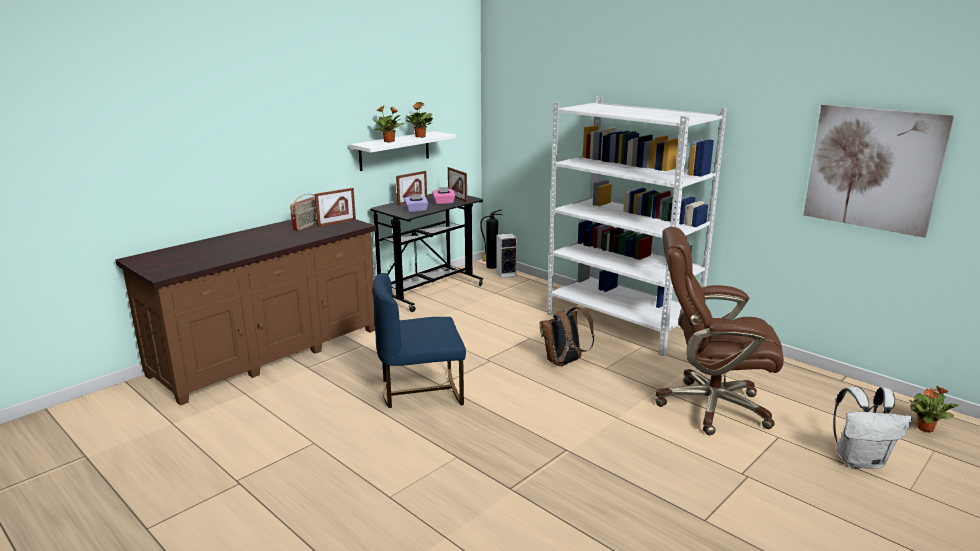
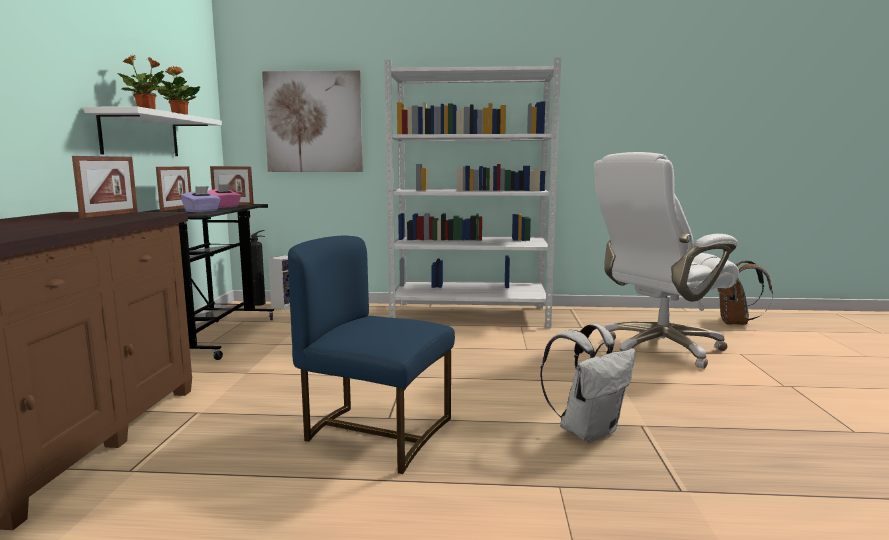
camera: 40 degrees left, 10 degrees down
(308, 225) = (57, 219): radio -> none
(421, 391) = (375, 433): blue chair -> blue chair turned 75 degrees clockwise
(564, 363) = (483, 356): brown backpack -> brown backpack (736, 323)
(708, 407) = (657, 350): brown office chair -> white office chair
(860, 460) = (808, 350): white backpack -> white backpack (588, 430)
(873, 169) = (686, 114): picture -> picture (313, 122)
(925, 428) = (784, 322): potted plant -> none

